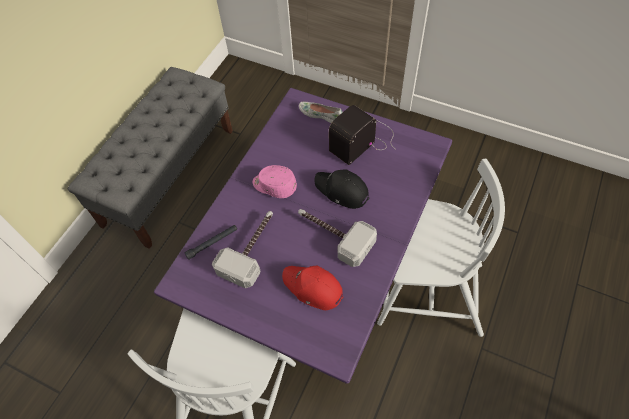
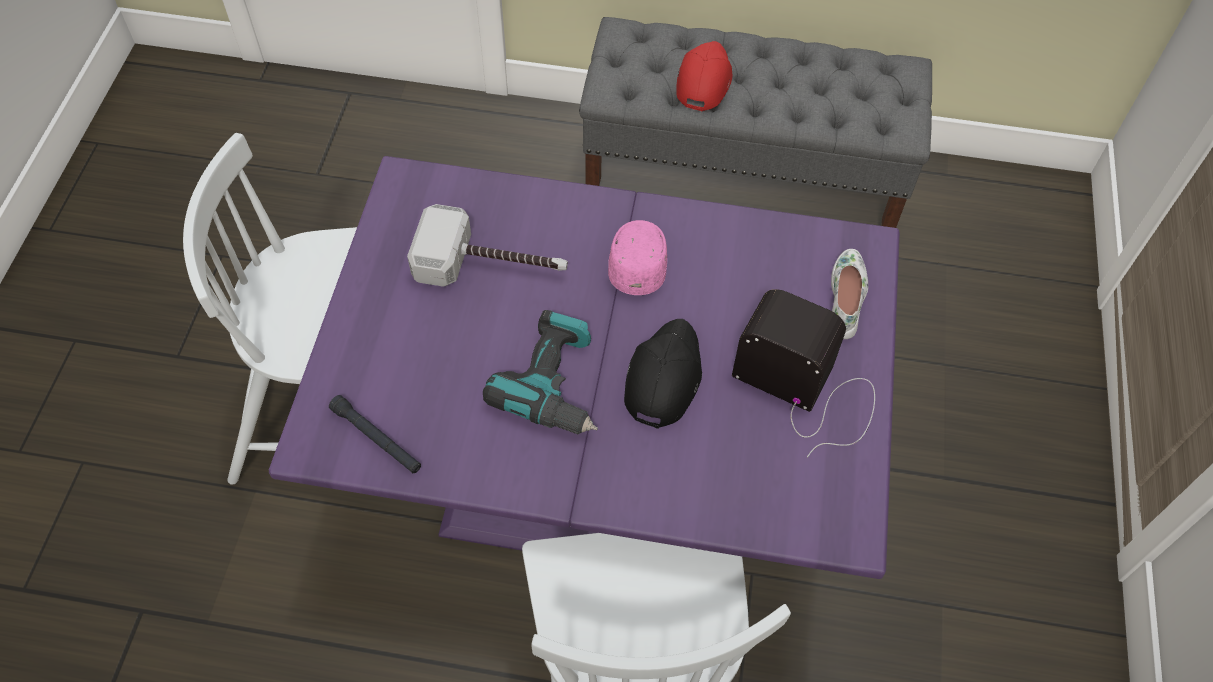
camera: 70 degrees right, 0 degrees up
(212, 243) = (489, 205): black flashlight -> black flashlight (377, 439)
(313, 288) = (434, 376): red cap -> red cap (703, 80)
(333, 235) = (555, 384): hammer -> power drill

